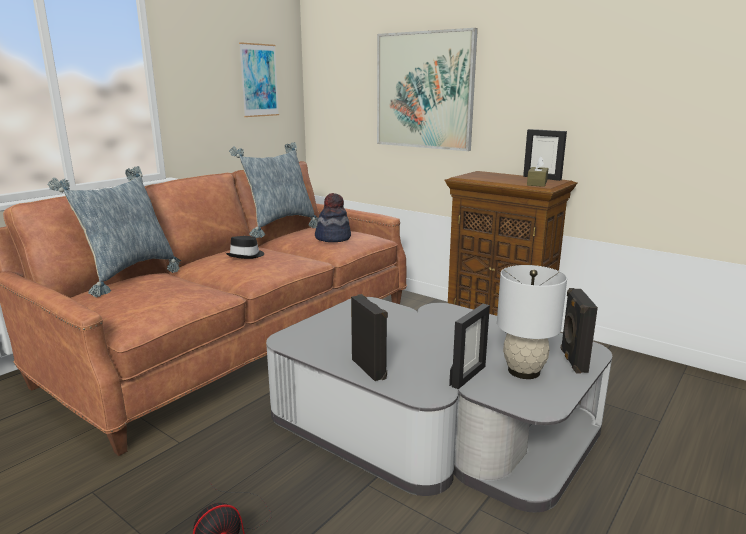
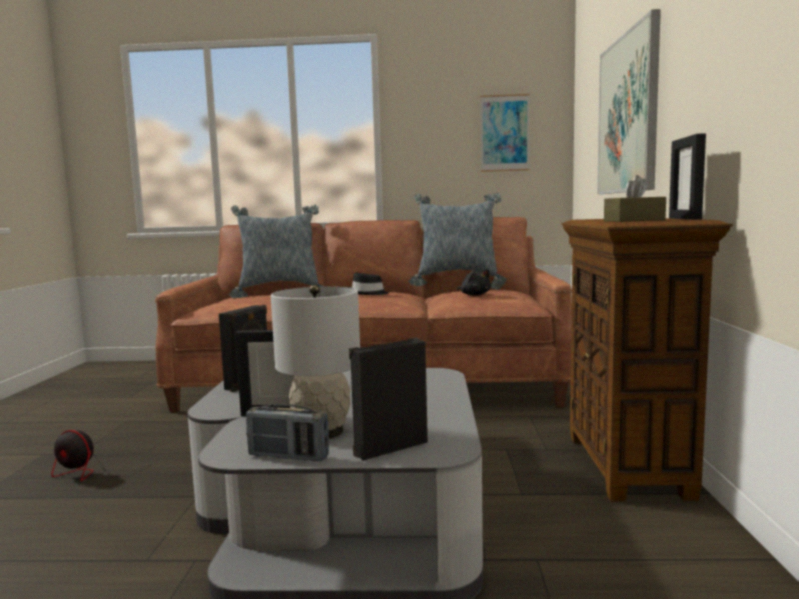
camera: 55 degrees right, 10 degrees down
(333, 238) = (474, 295): hat -> black plush toy
(562, 391) = (288, 456): none -> radio

